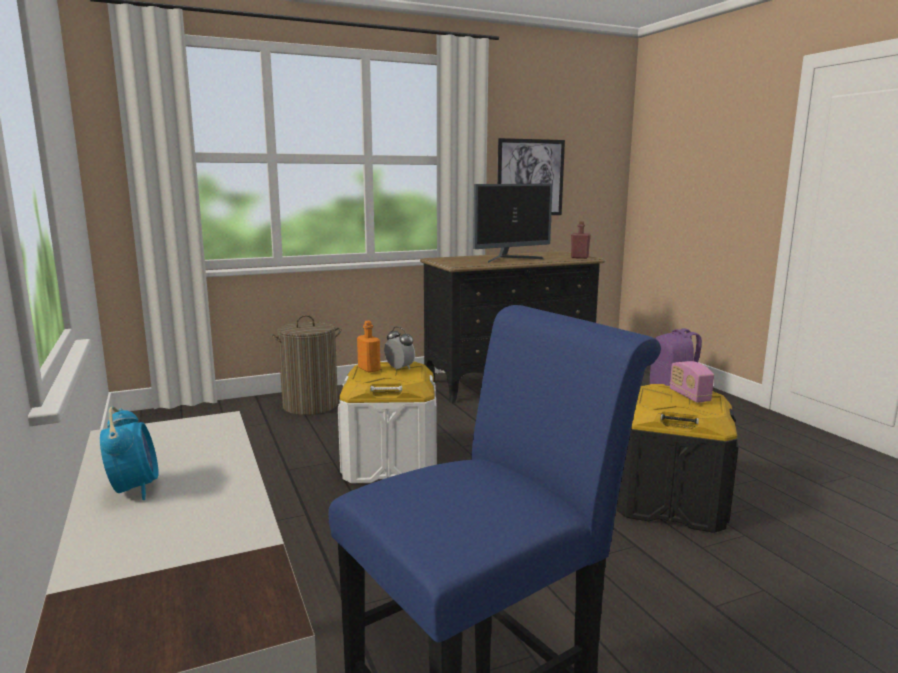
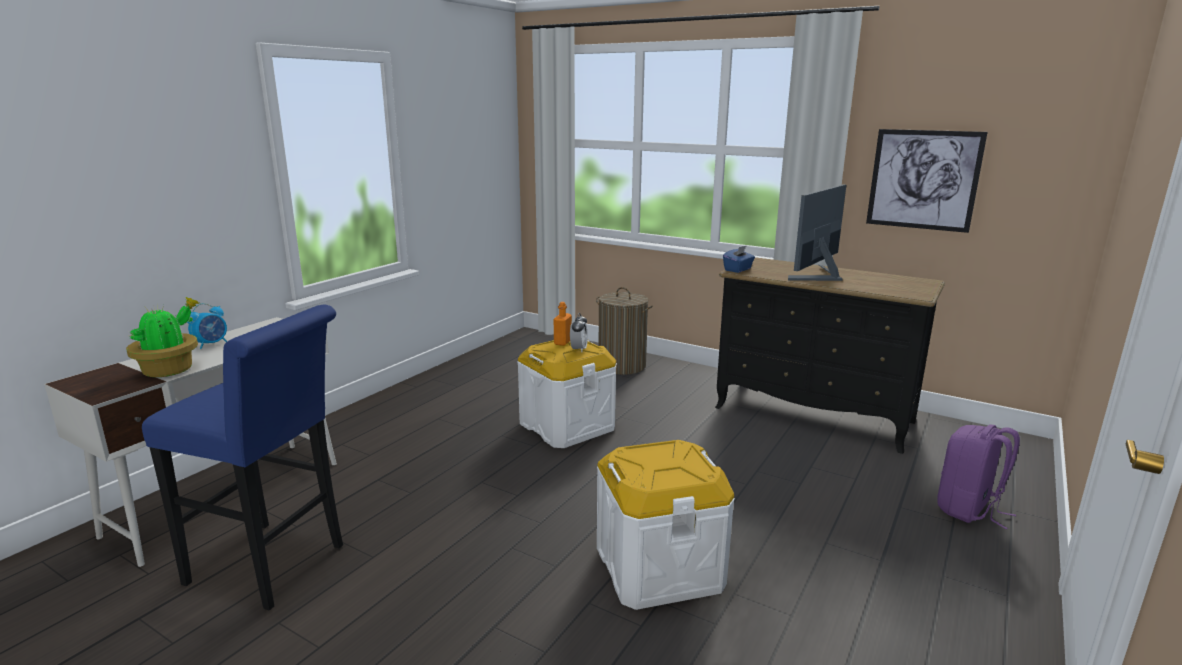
camera: 55 degrees right, 5 degrees up
(221, 535) = (170, 370): none -> potted plant
(454, 264) = (738, 269): none -> blue tissue box
(510, 259) = (819, 276): monitor -> monitor turned 105 degrees clockwise
(579, 257) = (905, 293): red bottle -> none
(671, 502) = (659, 568): black storage box -> white storage box
(689, 396) = (679, 466): radio -> none

